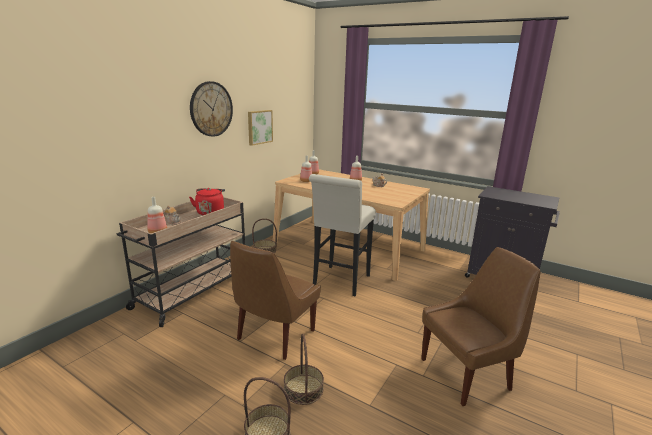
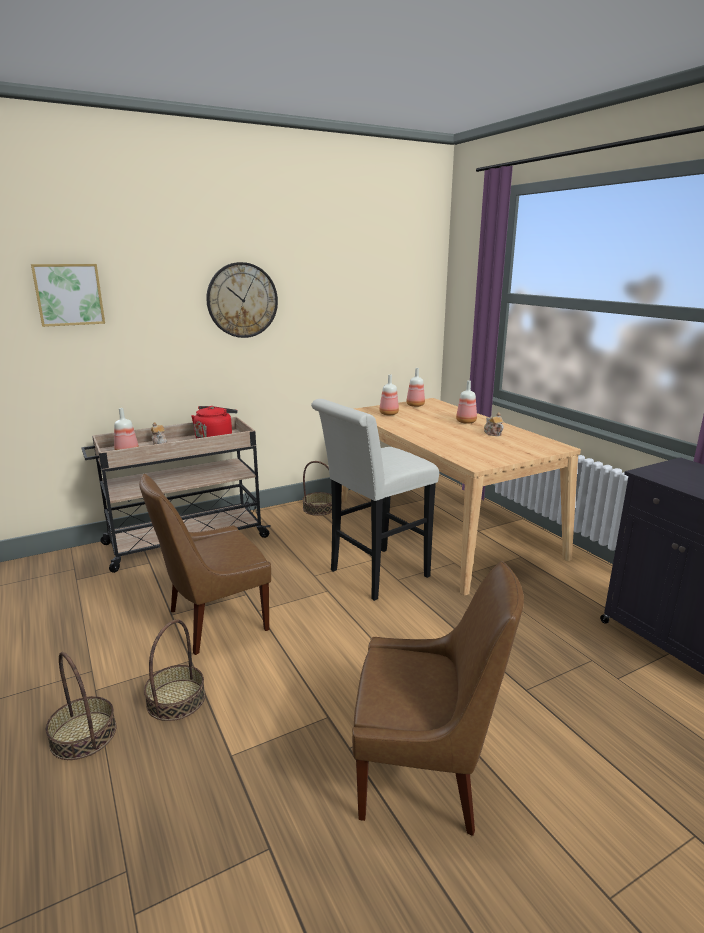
camera: 30 degrees right, 0 degrees up
(259, 127) = (329, 328): picture -> picture (69, 294)

